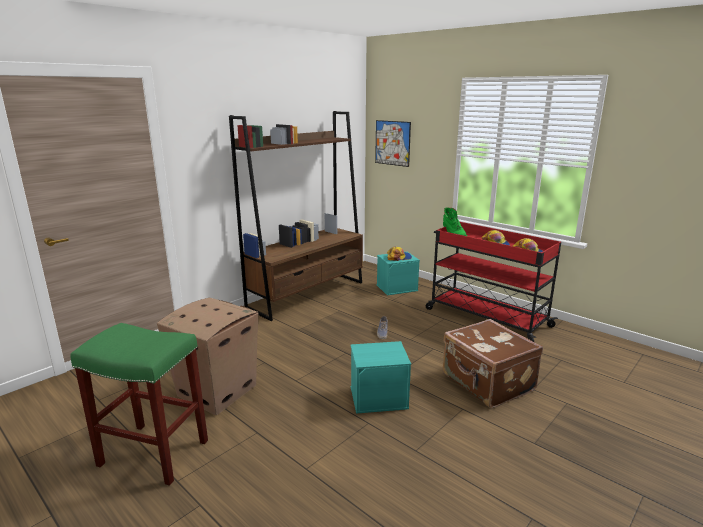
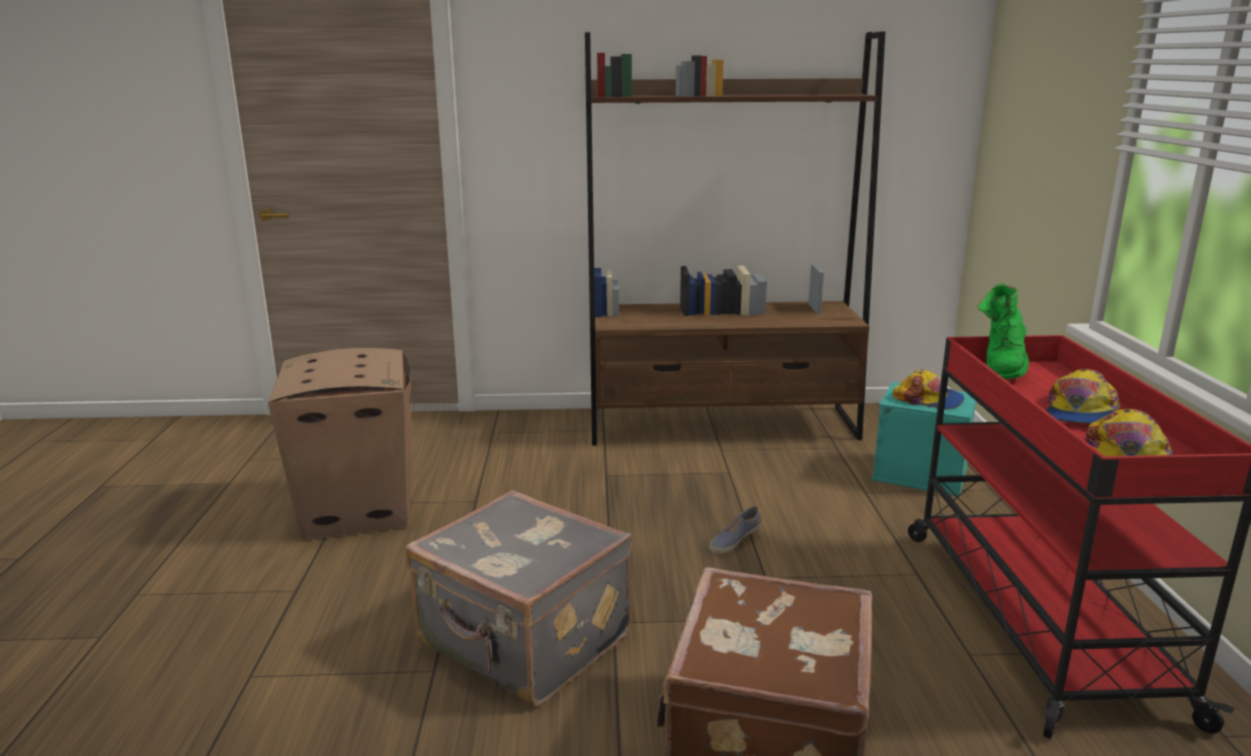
camera: 45 degrees right, 0 degrees up
(152, 453) = (177, 548): green stool -> none
(379, 397) = (523, 643): turquoise storage box -> grey suitcase
(392, 143) = (1019, 116): picture -> none

